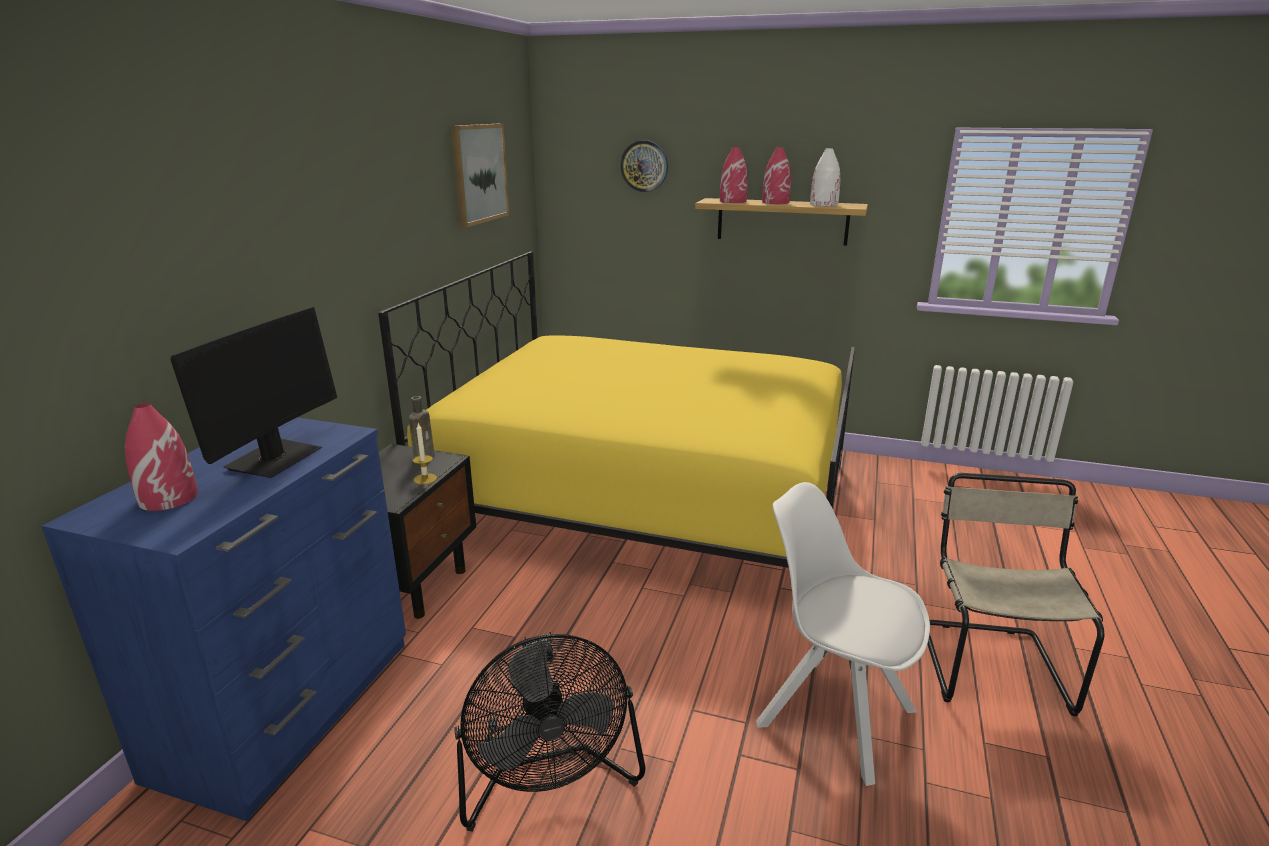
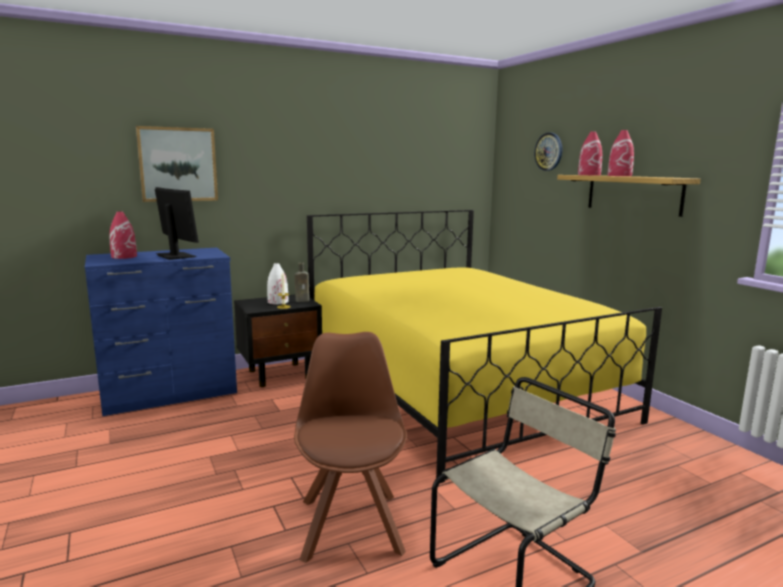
camera: 45 degrees right, 10 degrees down
(274, 459) = (176, 256): monitor -> monitor turned 105 degrees counterclockwise
(478, 173) = (424, 151): picture -> picture (178, 164)
(541, 779) = (189, 460): black fan -> none
(823, 204) = (651, 177): white vase -> white vase (277, 302)
(833, 715) = (351, 524): white chair -> brown chair

